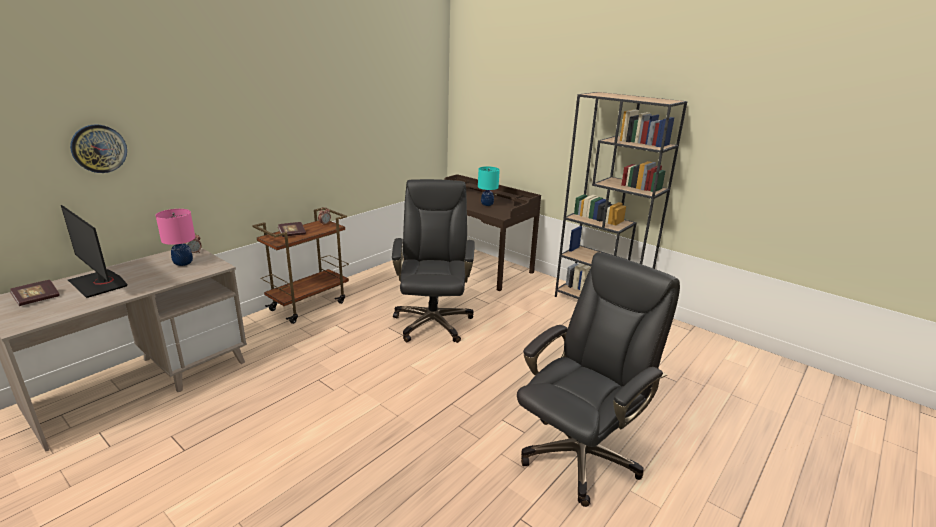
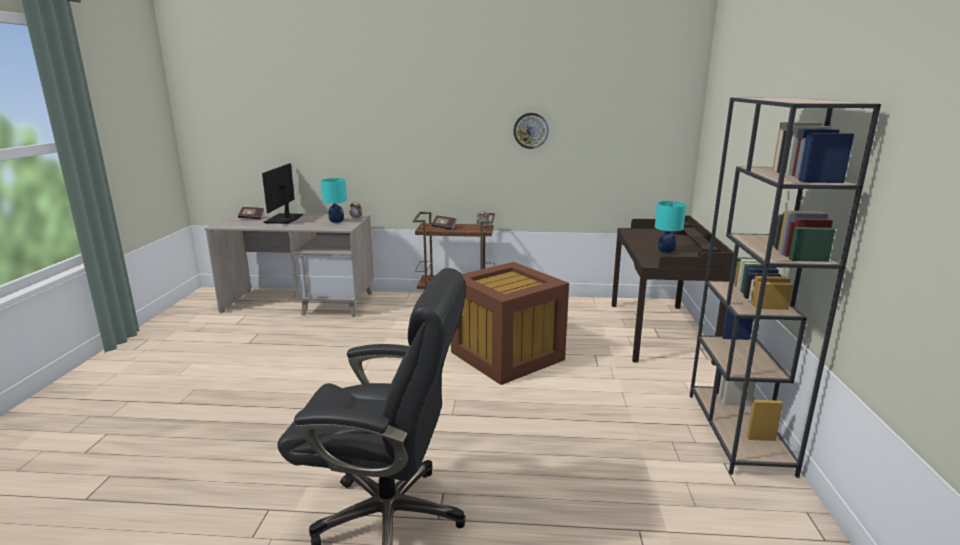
camera: 55 degrees right, 5 degrees down
(99, 148) = (317, 128): wall clock -> wall clock (531, 130)
(182, 264) = (336, 221): pink table lamp -> turquoise table lamp
(433, 325) = (509, 356): black office chair -> brown storage box

